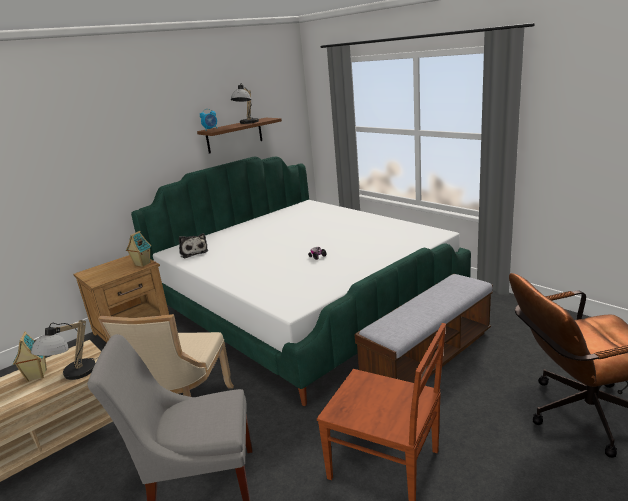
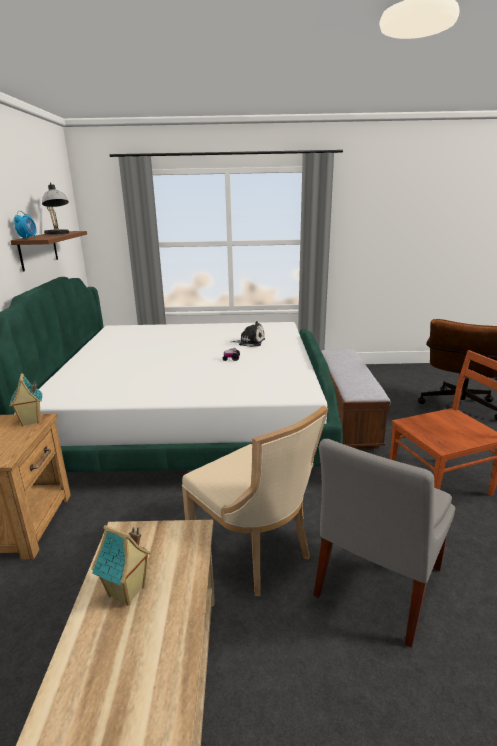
camera: 50 degrees left, 0 degrees up
(72, 375) = (182, 558): table lamp -> none
(193, 252) = (81, 391): plush toy -> plush toy (250, 342)

